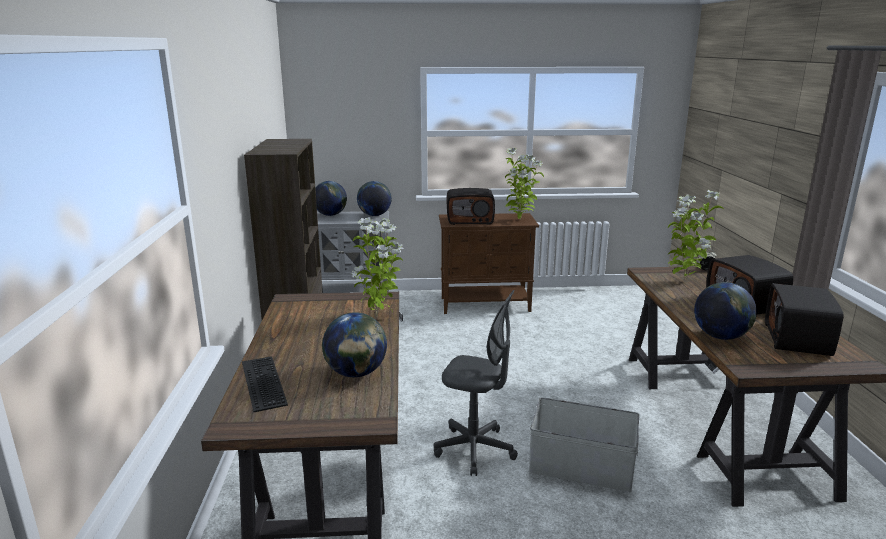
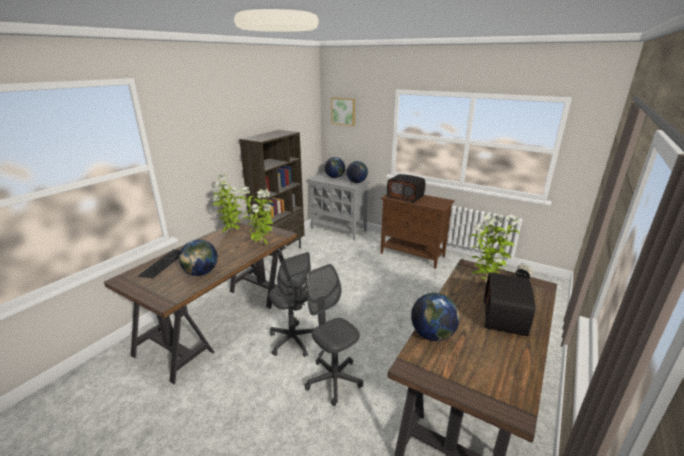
camera: 35 degrees right, 5 degrees up
(331, 106) = (343, 111): none -> picture
(520, 220) = (437, 204): potted plant -> potted plant (231, 233)
(580, 467) = (334, 380): grey storage box -> grey office chair
(798, 339) = (495, 364): radio -> none

